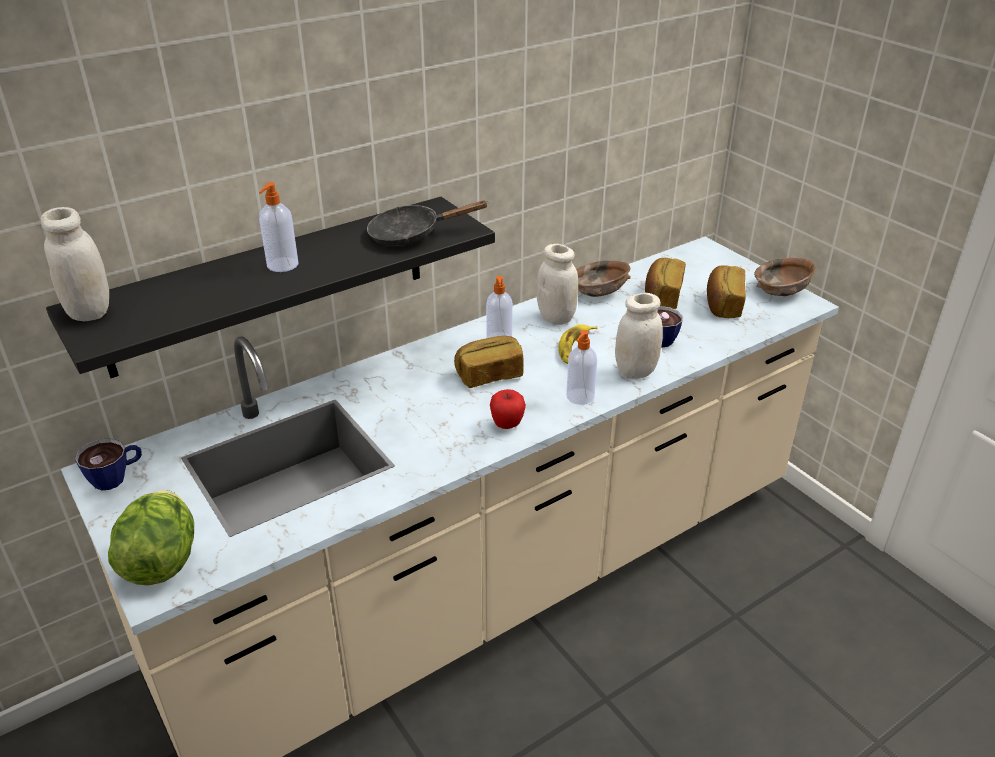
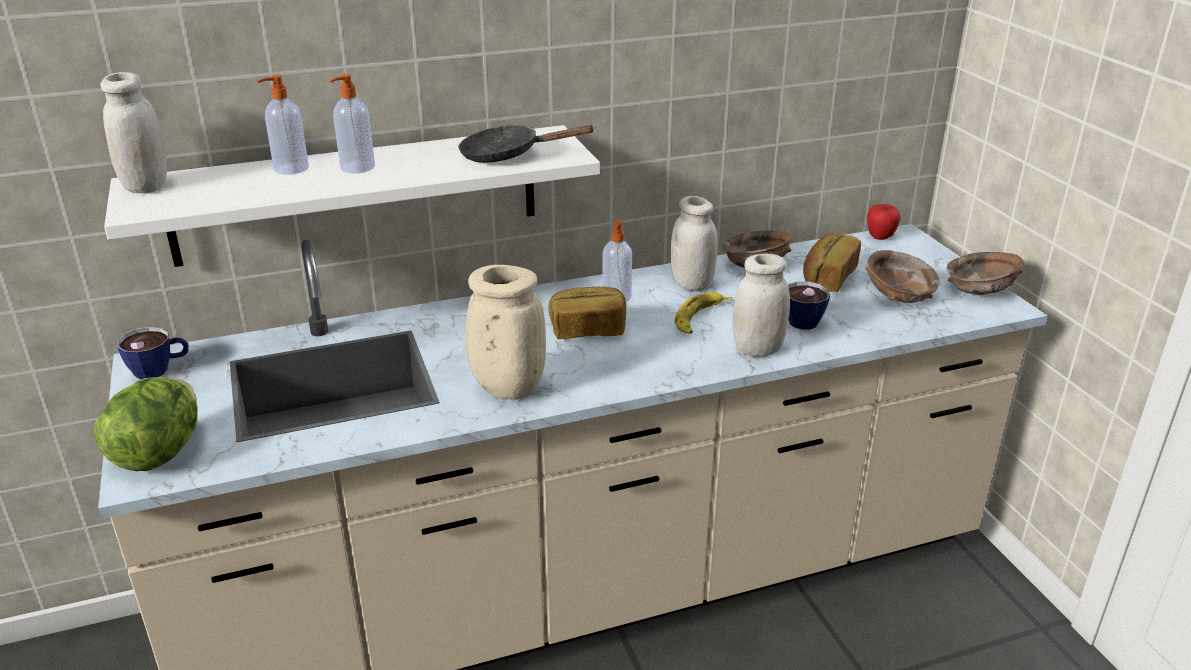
camera: 15 degrees right, 5 degrees down
(270, 285) = (357, 195): black shelf -> white shelf
(447, 443) = (506, 389): none -> beige vase
(507, 425) = (582, 381): apple -> apple (880, 237)
(579, 397) = (678, 366): soap dispenser -> soap dispenser (290, 169)
(723, 305) = (898, 295): bread -> brown bowl

